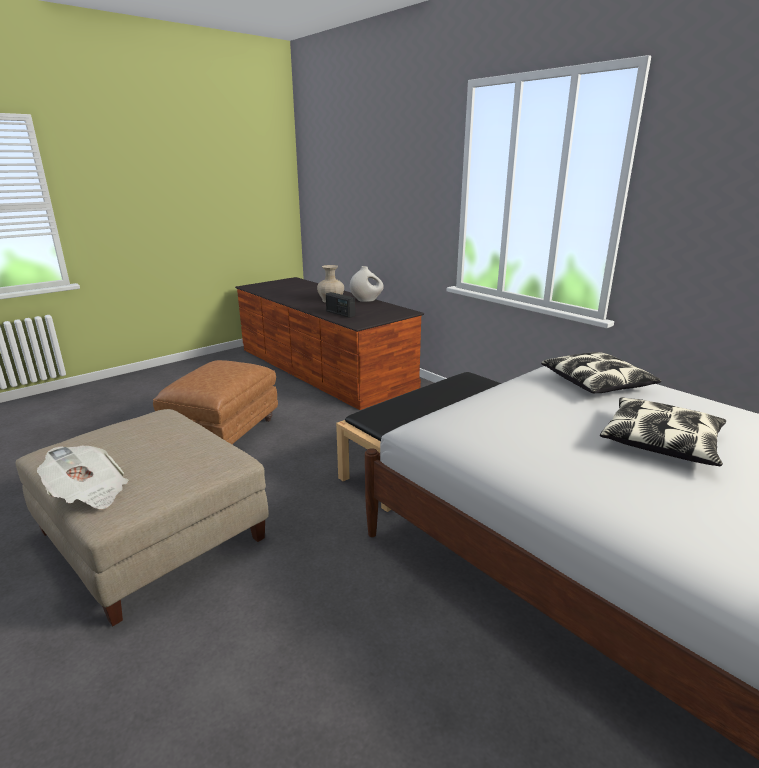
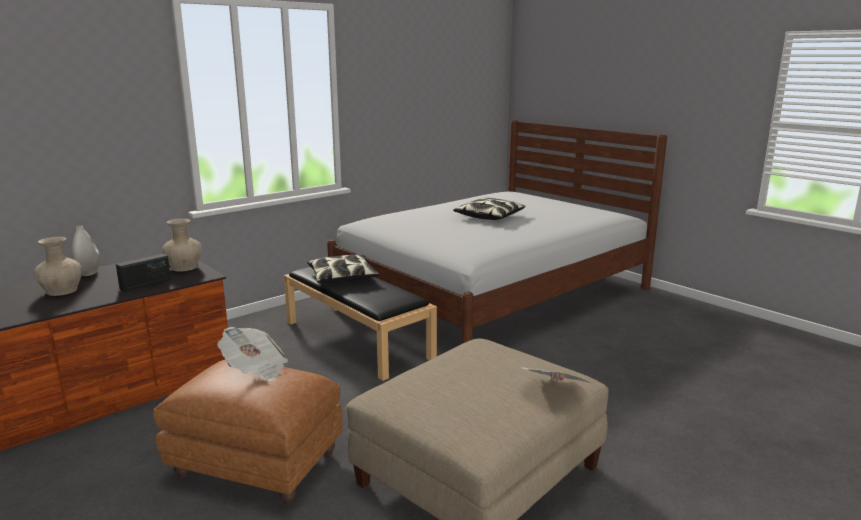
camera: 90 degrees left, 5 degrees down
(229, 372) = (255, 369): none -> newspaper
(378, 317) = (185, 267): none -> beige vase
(596, 383) = (408, 218): pillow -> pillow (342, 277)

